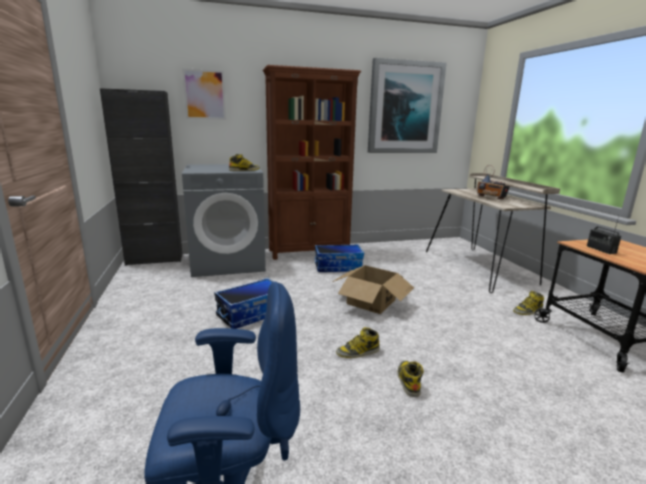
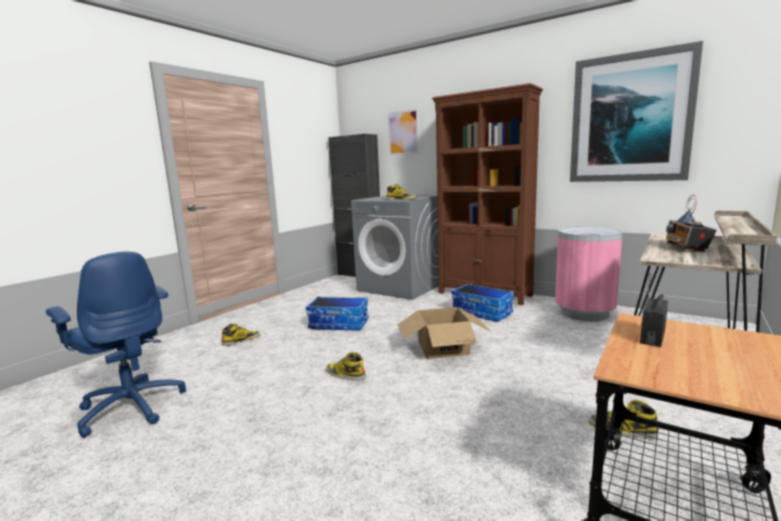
camera: 50 degrees right, 5 degrees down
(391, 250) = (584, 313): none -> pink trash can
(408, 380) = (331, 408): boot -> boot (241, 340)

